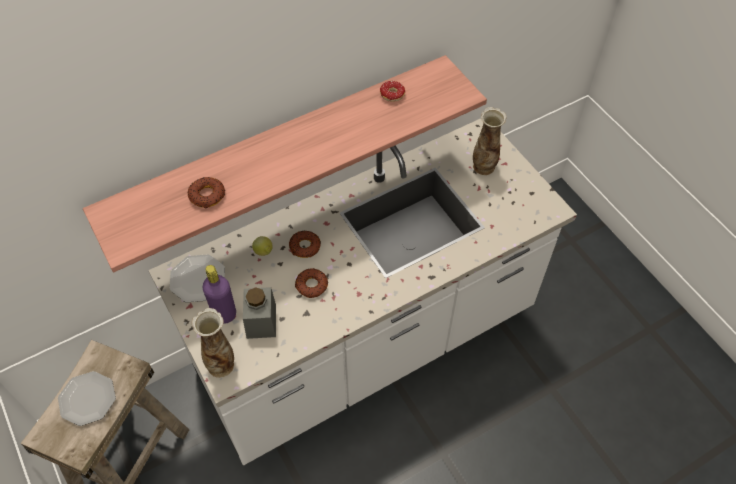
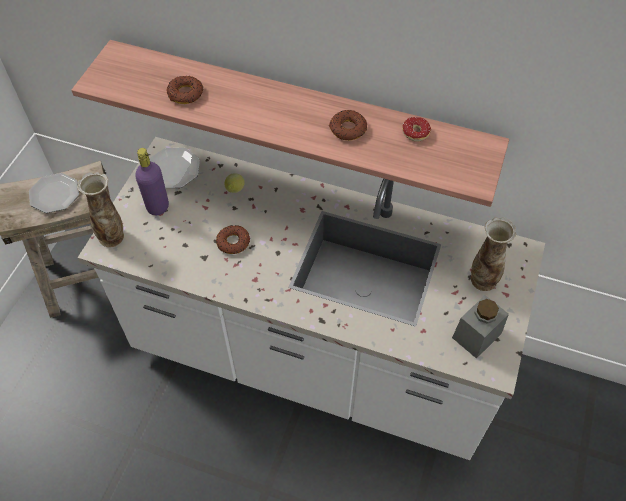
camera: 50 degrees right, 0 degrees up
(261, 321) = (171, 234): grey jar -> grey jar (476, 335)
(305, 247) = (265, 212): donut -> donut (347, 129)

